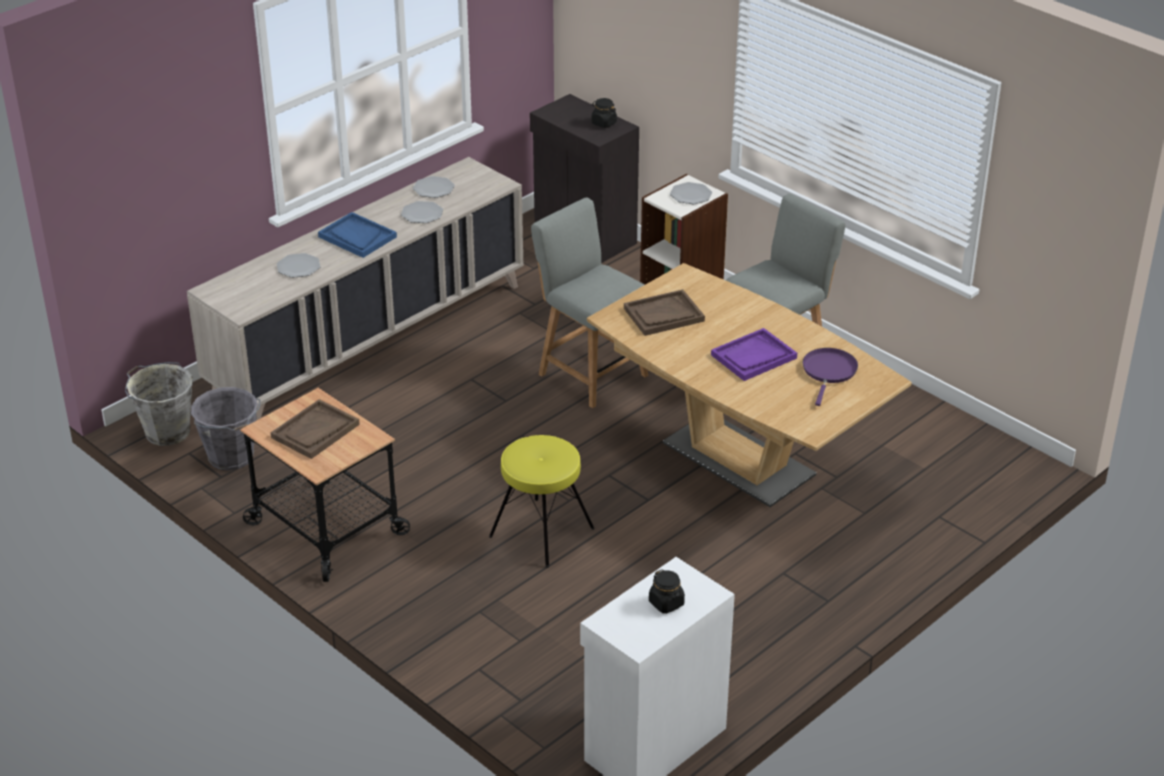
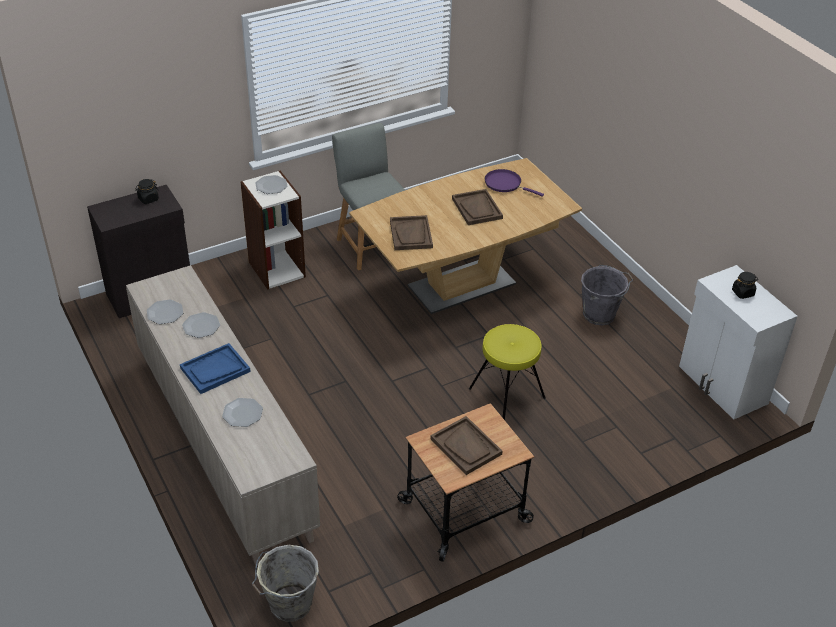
camera: 75 degrees left, 5 degrees up
(232, 457) = (348, 561): grey bucket -> grey bucket (600, 314)
(589, 372) = (332, 331): grey chair -> none
(753, 357) = (477, 208): purple tray -> brown tray

